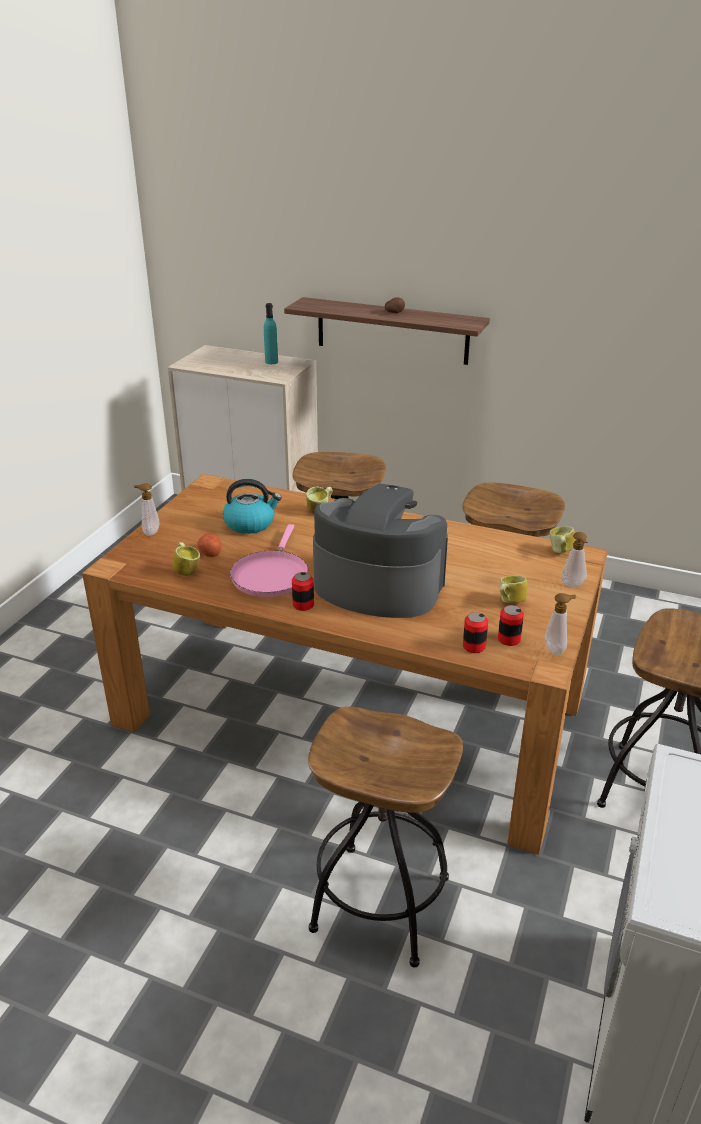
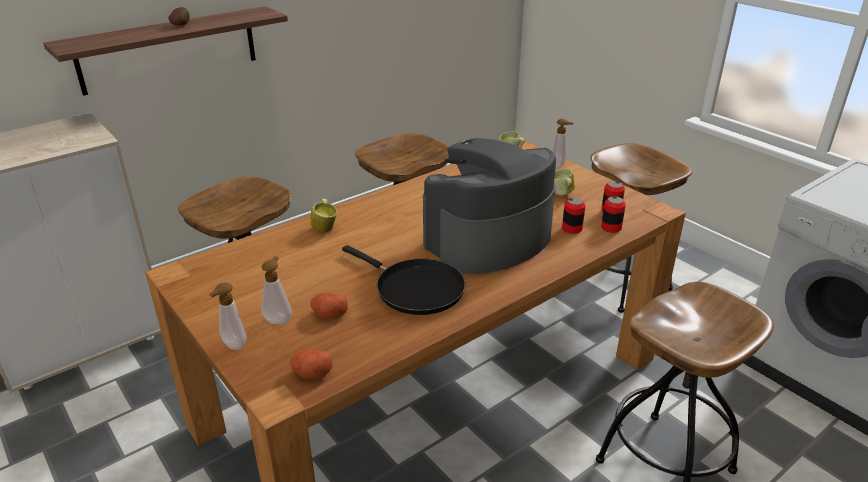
camera: 60 degrees left, 0 degrees up
(143, 568) = (311, 373): none -> potato
(187, 570) = (350, 340): mug -> none
(250, 523) = (300, 272): kettle -> none
(271, 362) = (46, 132): turquoise bottle -> none
(271, 575) = (414, 289): pink frying pan -> black frying pan
(303, 605) = (486, 286): can -> can (572, 229)
(556, 649) = (635, 199): soap dispenser -> soap dispenser (279, 319)

